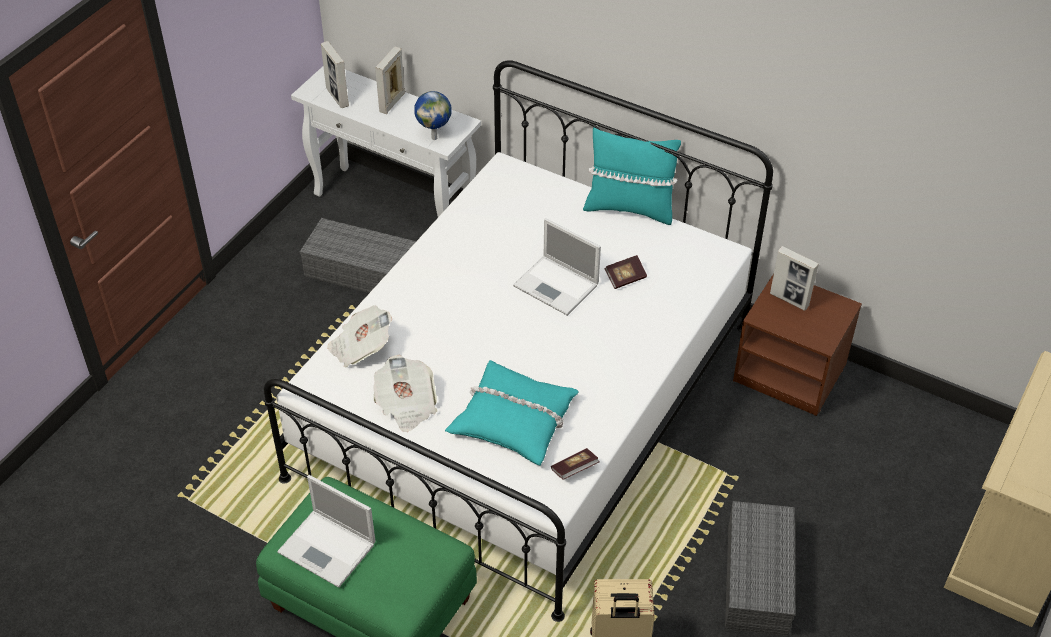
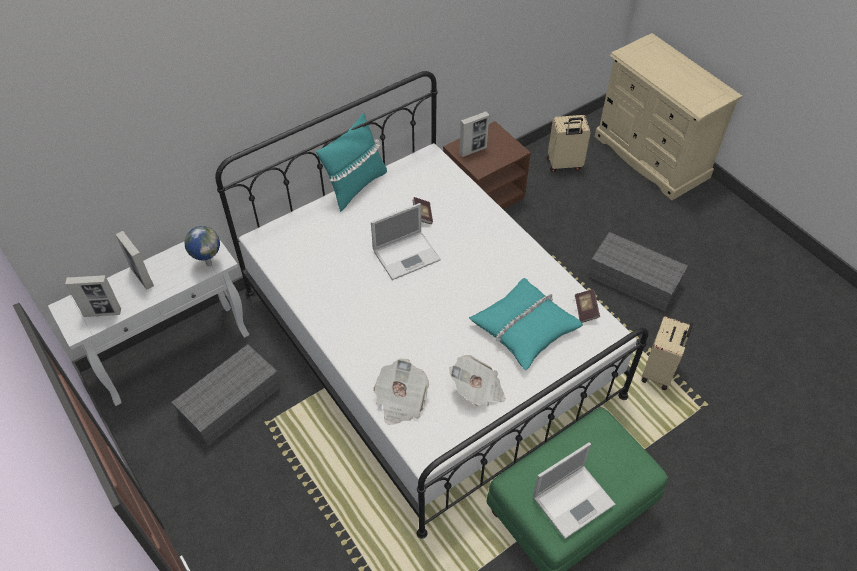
camera: 65 degrees left, 5 degrees up
(914, 440) = (564, 164): none -> beige suitcase

